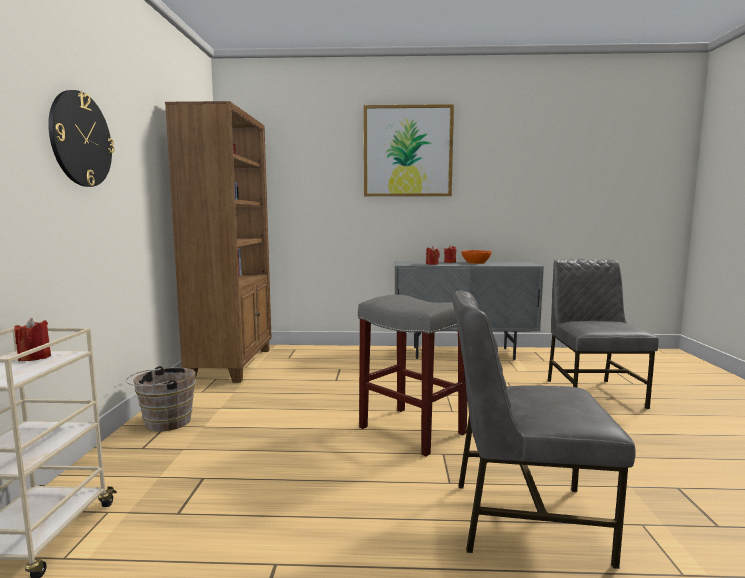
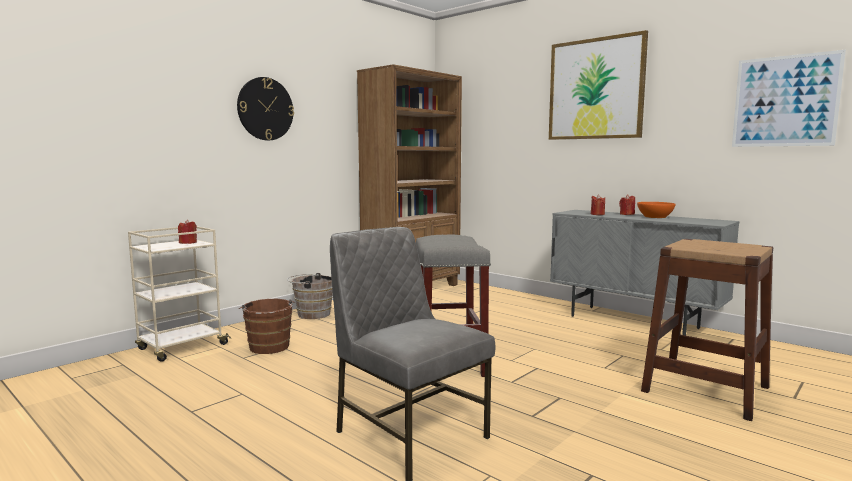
camera: 40 degrees right, 0 degrees up
(191, 485) = (269, 348): none -> brown bucket
(555, 171) = (785, 101): none -> picture
(592, 393) = (705, 389): grey chair -> brown stool

